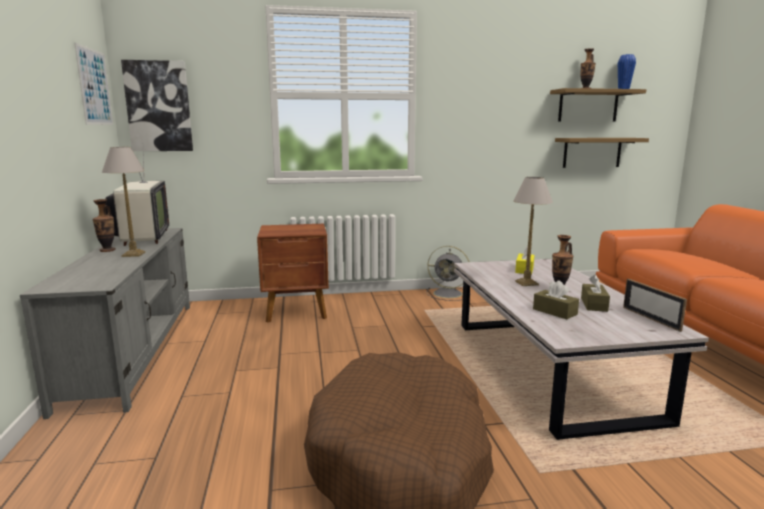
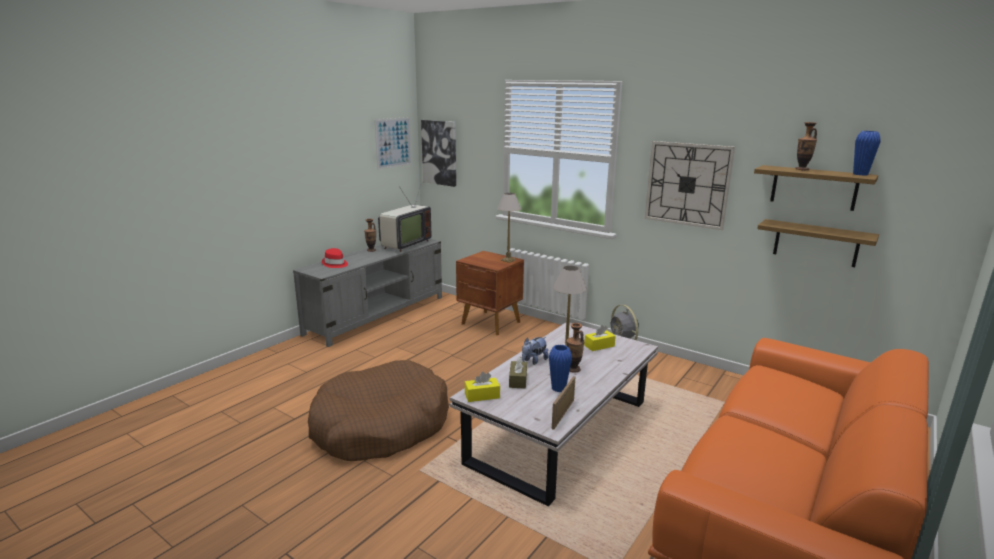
camera: 45 degrees right, 5 degrees up
(87, 272) = (335, 264): none -> red hat
(134, 254) = (375, 257): table lamp -> table lamp (508, 260)
(489, 114) = (687, 184): none -> wall clock
(520, 294) = (534, 361): none -> plush toy
(571, 334) = (482, 395): none -> yellow tissue box
(594, 304) = (558, 388): brown tissue box -> blue vase

